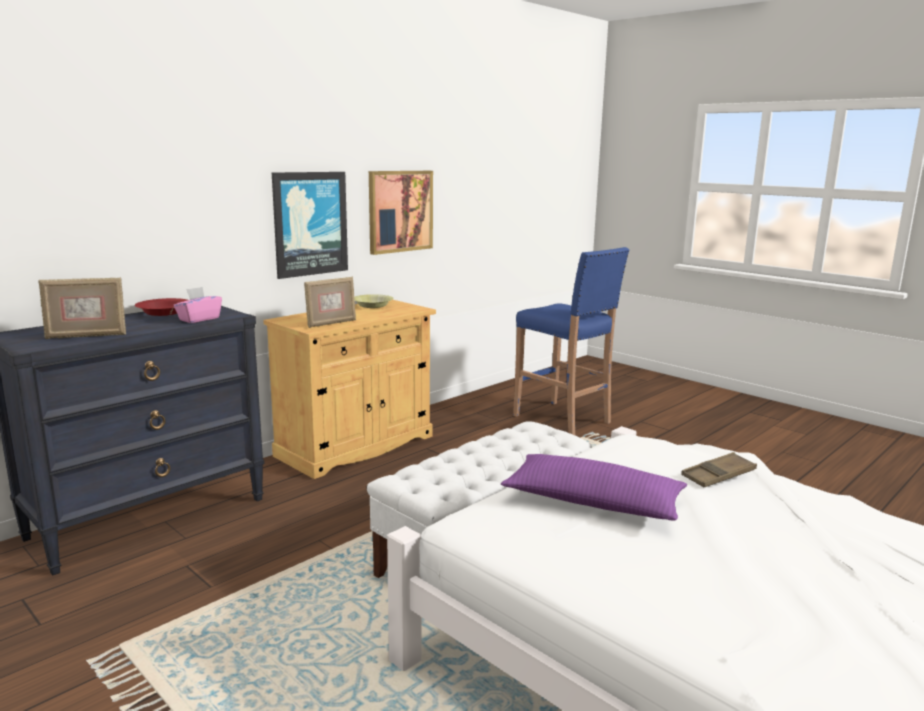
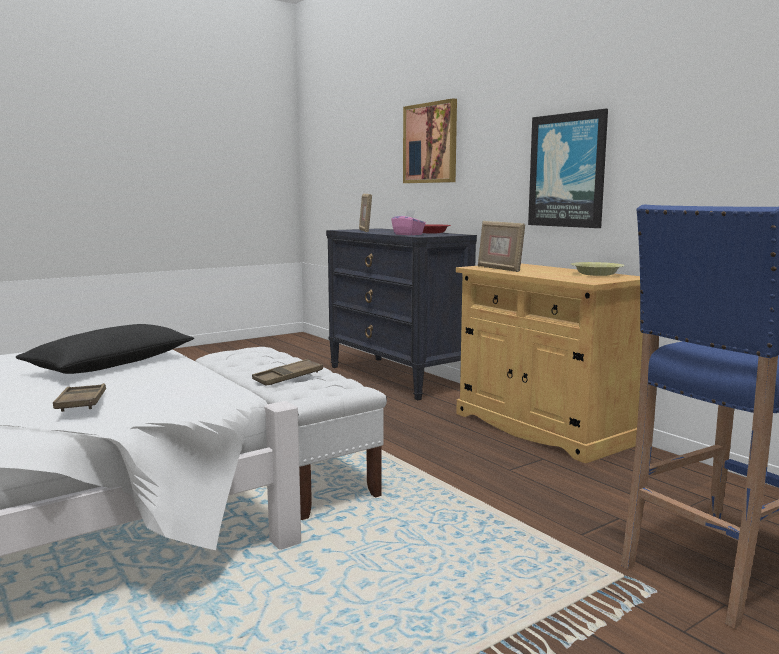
camera: 100 degrees right, 5 degrees down
(400, 211) = (689, 157): picture -> picture (430, 143)
(517, 449) = (288, 377): none -> brown tray
(593, 502) = (112, 364): purple pillow -> black pillow

